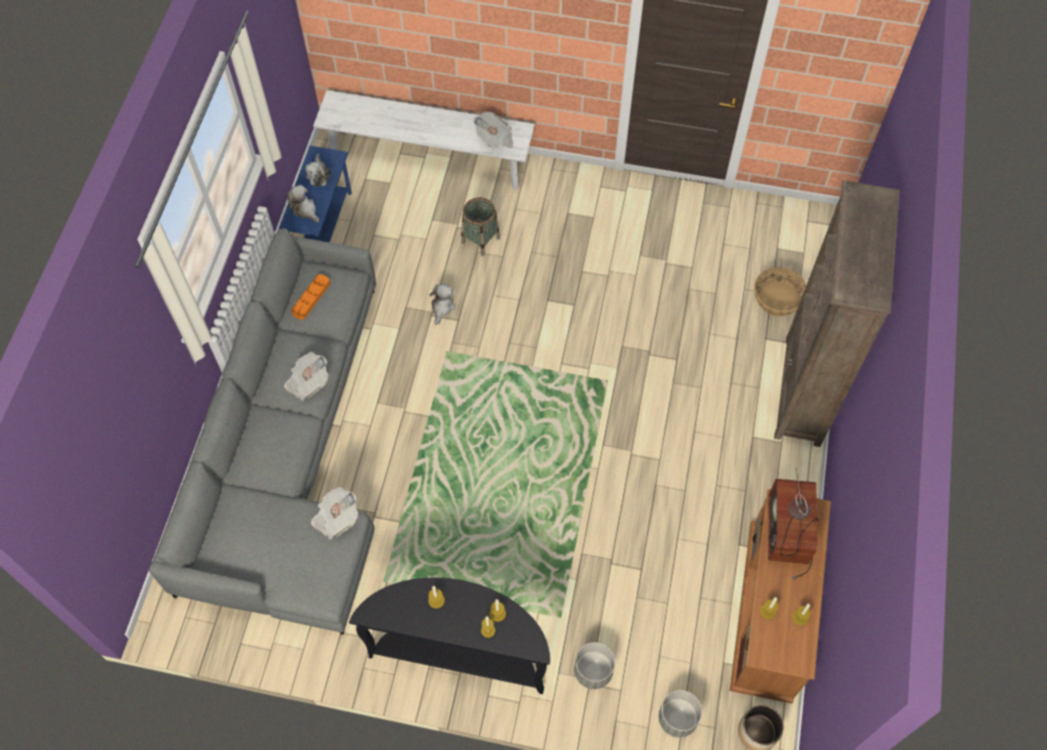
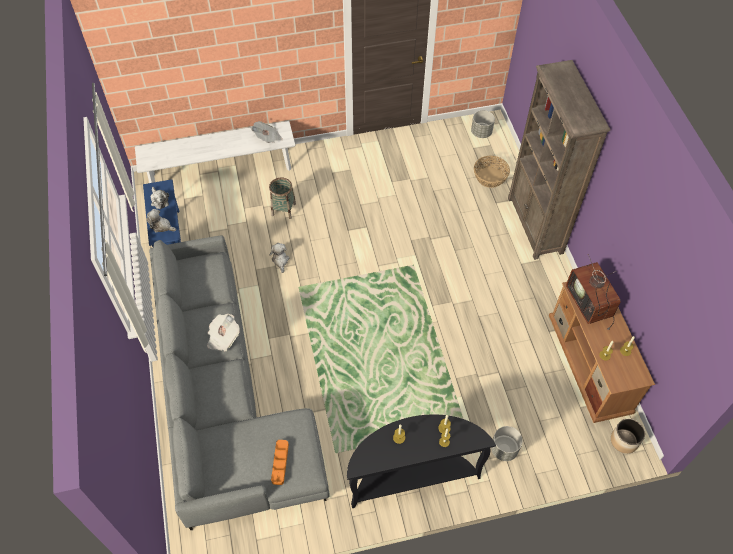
camera: 25 degrees left, 5 degrees down
(311, 298) = (196, 282): orange tray -> orange tray (280, 463)
(336, 518) = (291, 419): newspaper -> none
(677, 719) = (572, 455): grey planter -> grey planter (481, 132)

